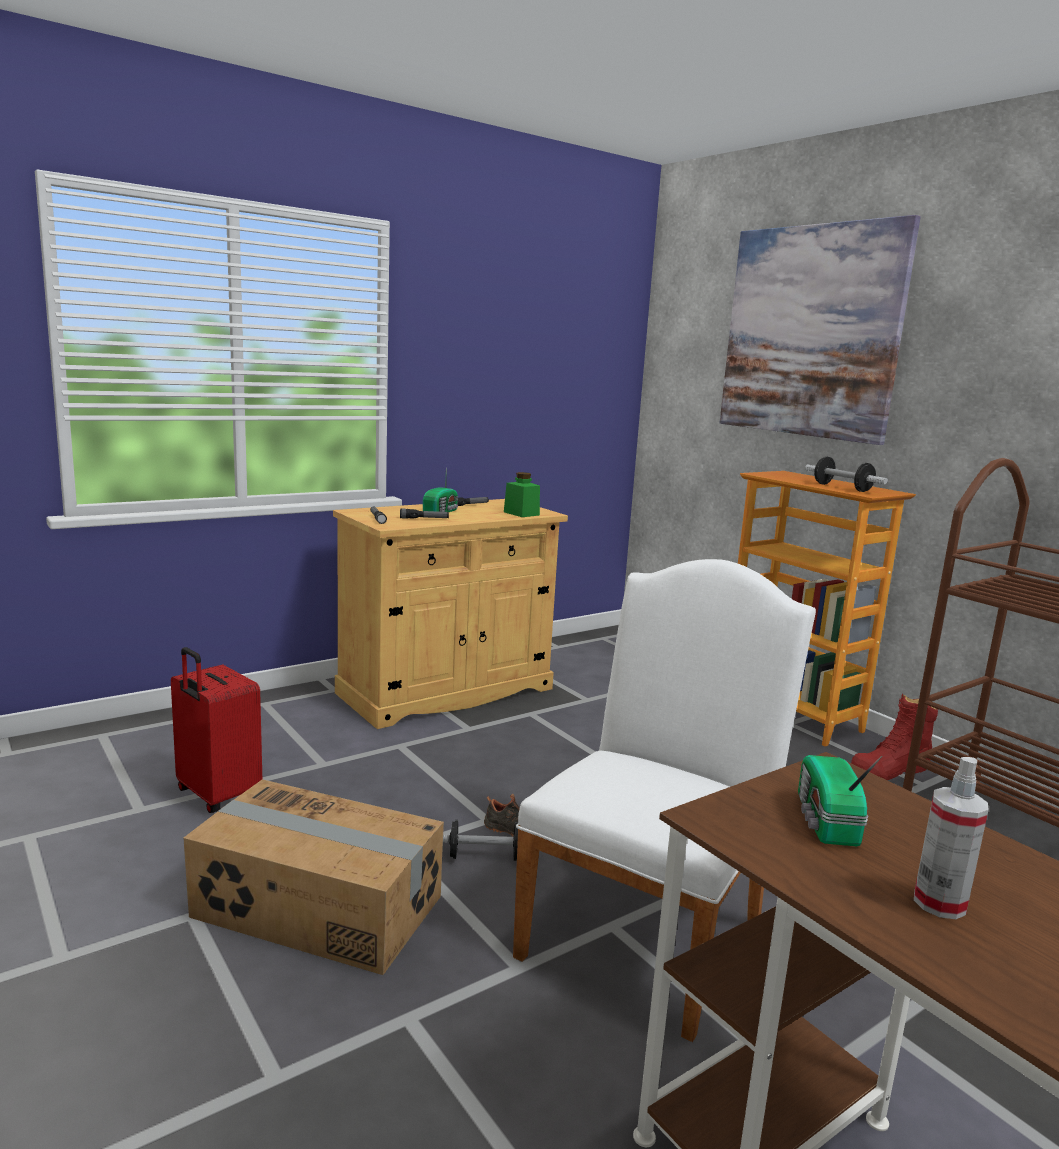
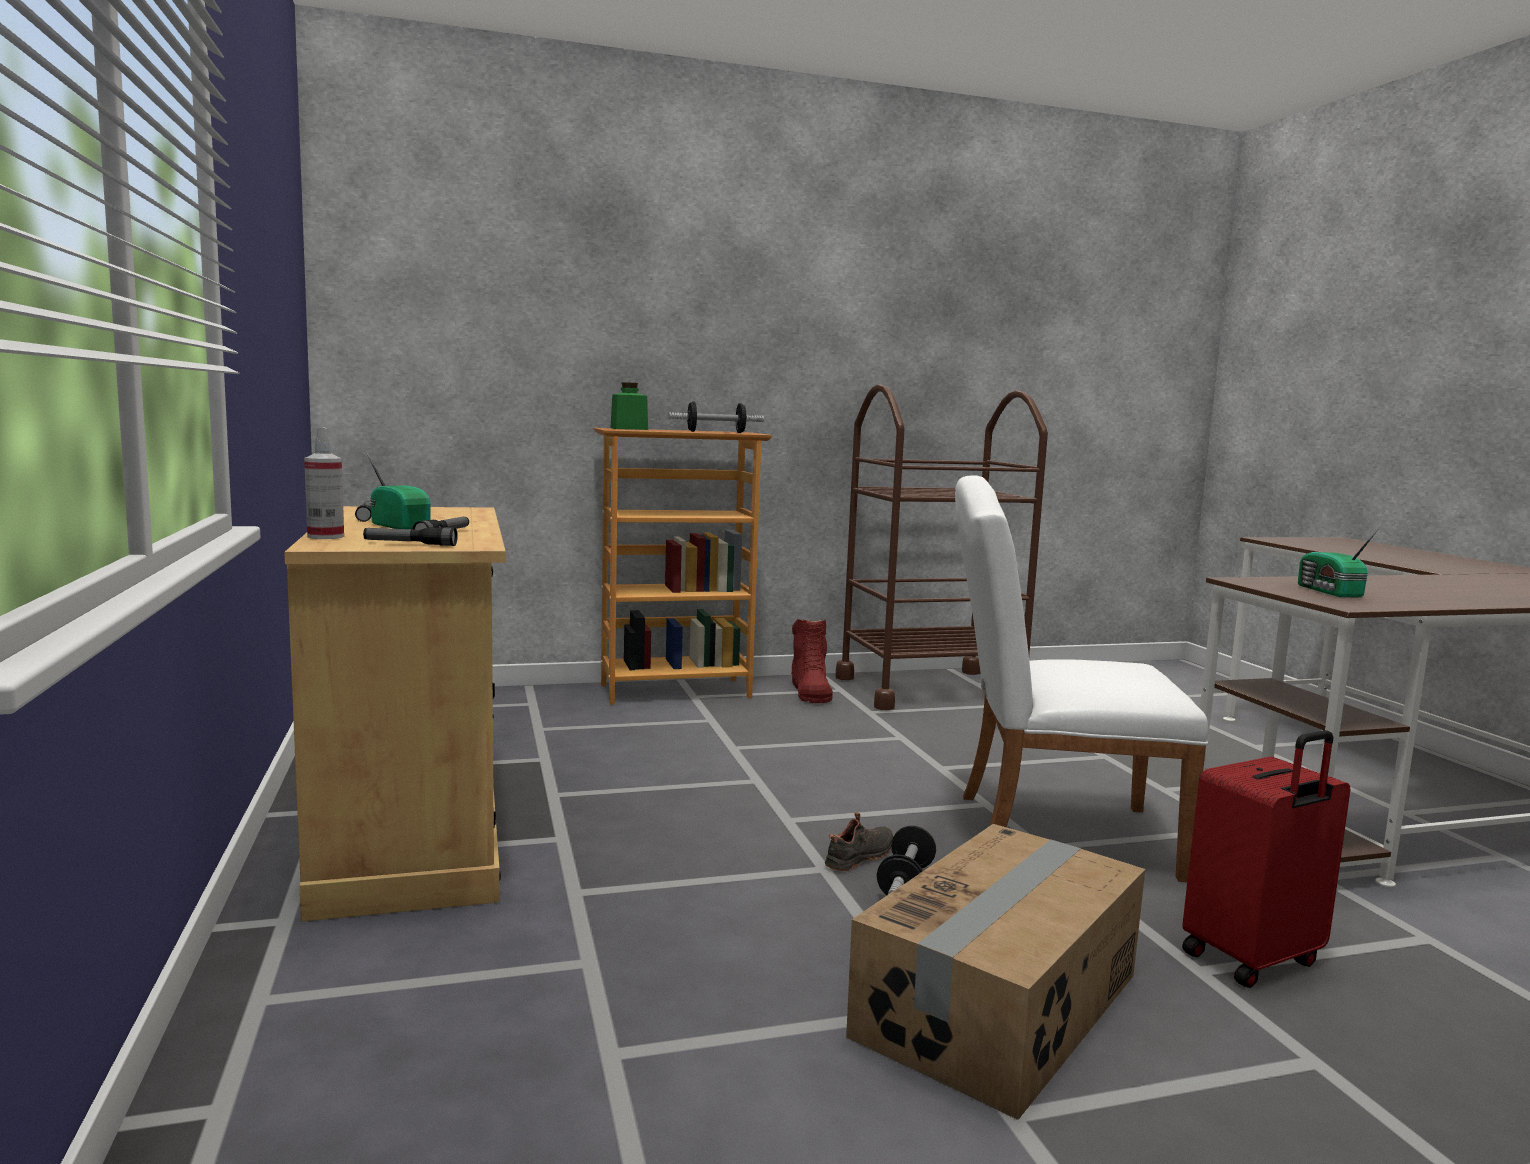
camera: 70 degrees left, 5 degrees down
(216, 795) = (637, 1079): red suitcase -> red suitcase (1254, 960)
(521, 513) = (462, 513): green jar -> green jar (629, 429)
(650, 929) = (1047, 833): white chair -> white chair turned 45 degrees counterclockwise
(810, 332) = (600, 267): picture -> none
(825, 821) = (1329, 592): radio -> radio turned 60 degrees clockwise
(939, 903) = (1418, 594): spray bottle -> spray bottle (325, 537)

